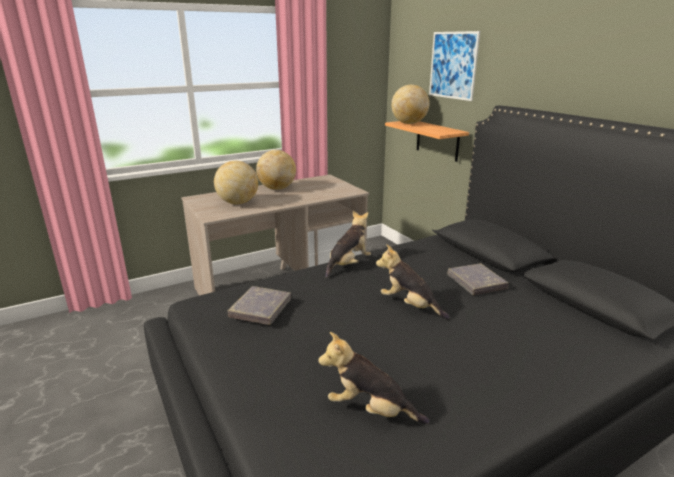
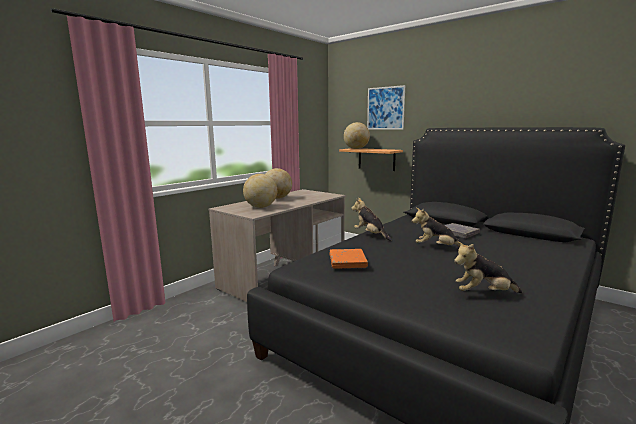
camera: 20 degrees left, 10 degrees down
(261, 309) = (347, 261): grey book -> orange book
(348, 264) = (370, 235): plush toy -> plush toy turned 60 degrees counterclockwise

